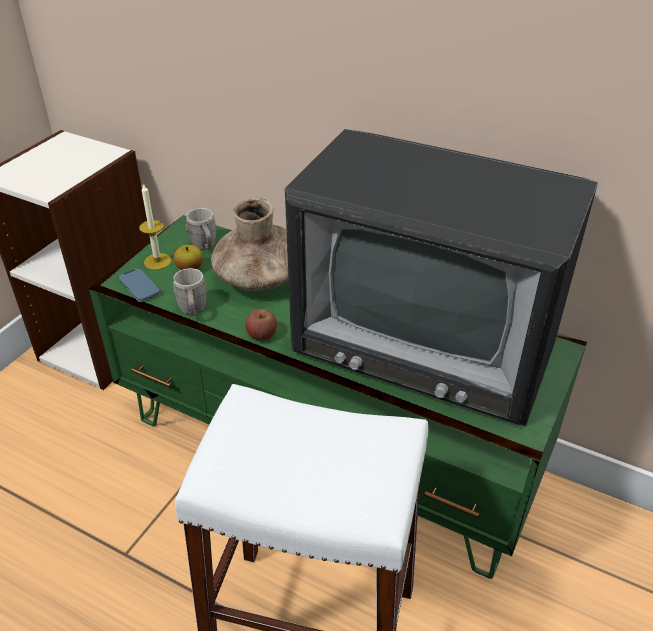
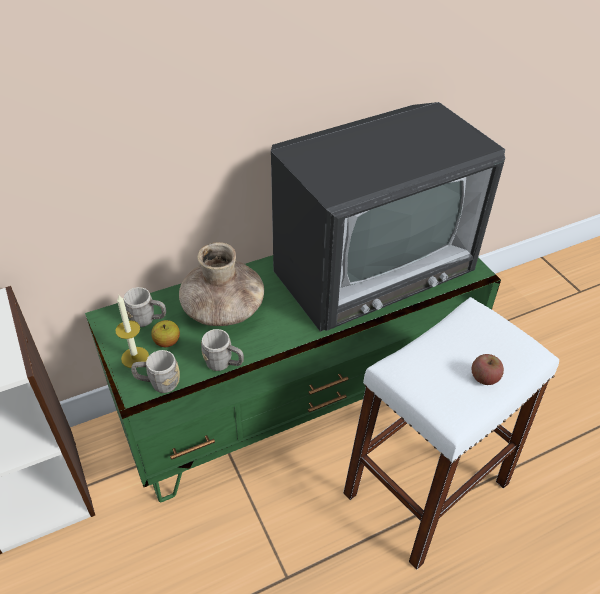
camera: 55 degrees left, 5 degrees up
(140, 287) = (158, 383): phone -> grey mug
(261, 334) = (290, 339): apple -> apple (484, 377)

